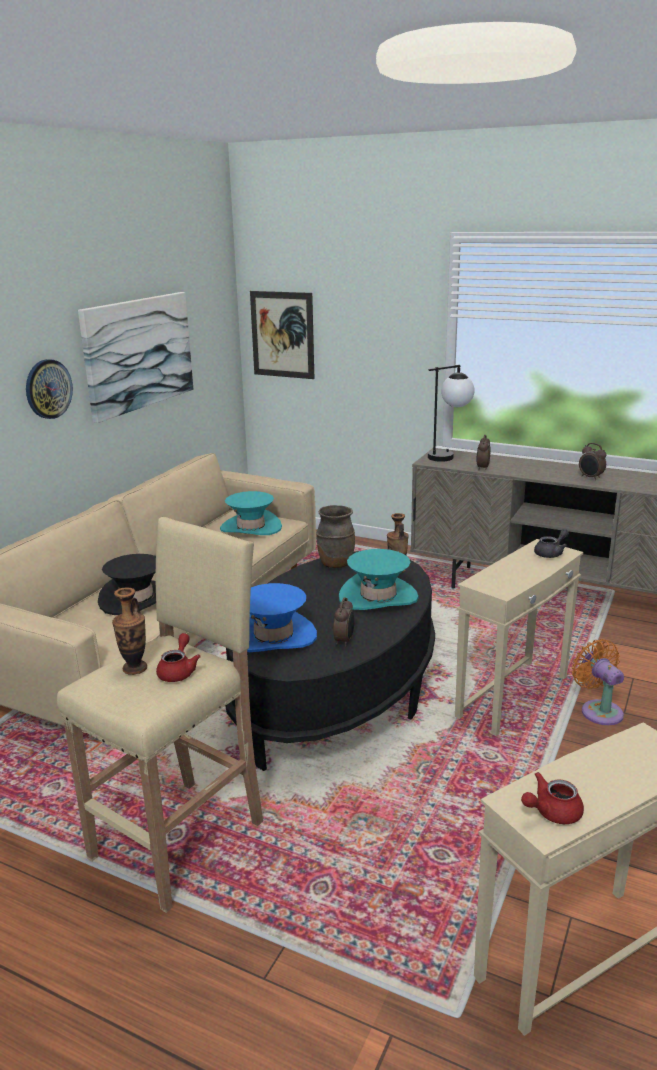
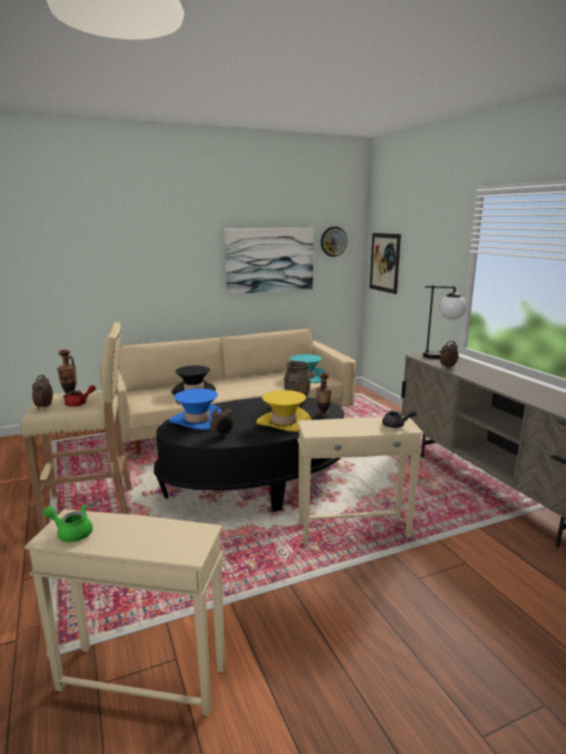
camera: 40 degrees right, 5 degrees down
(48, 389) = (196, 269): wall clock -> wall clock (333, 241)
(378, 597) = (284, 423): turquoise hat -> yellow hat
(551, 812) = (71, 533): red teapot -> green teapot
(590, 478) = (520, 390): alarm clock -> alarm clock (44, 407)
(599, 710) = (400, 567): orange fan -> none

